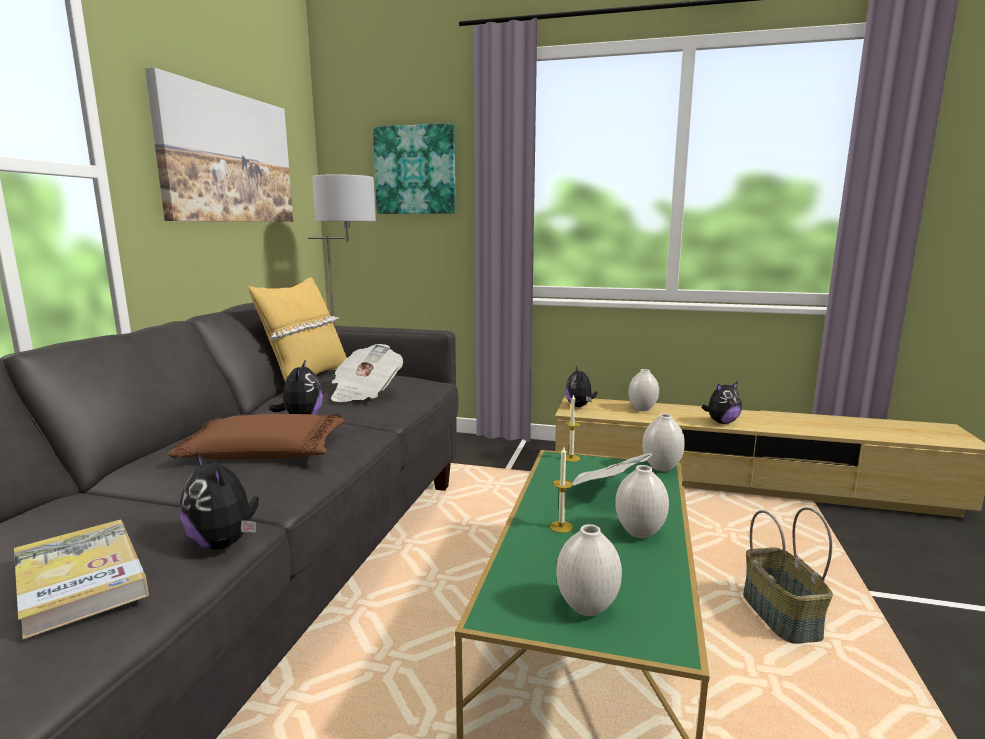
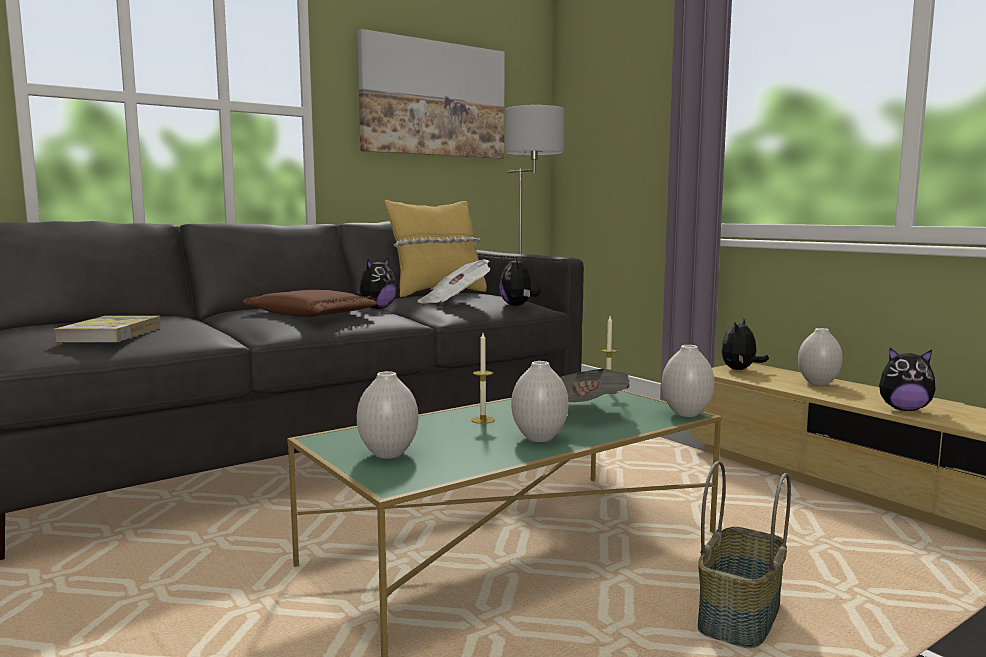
camera: 40 degrees right, 5 degrees down
(224, 543) = (196, 341): plush toy -> plush toy (518, 306)
(415, 170) = (627, 98): picture -> none

